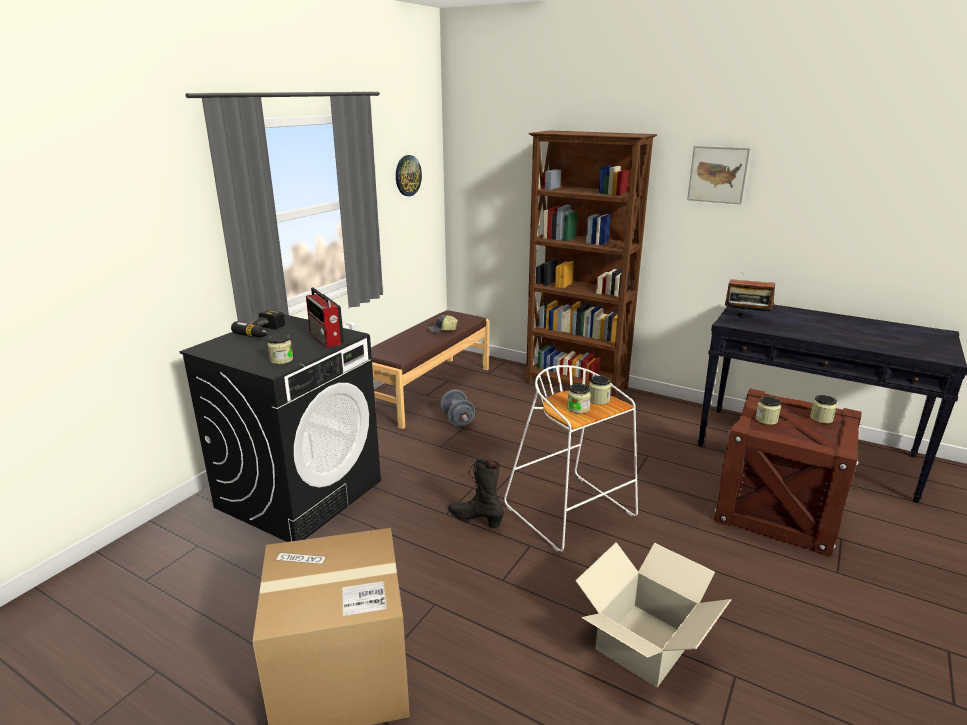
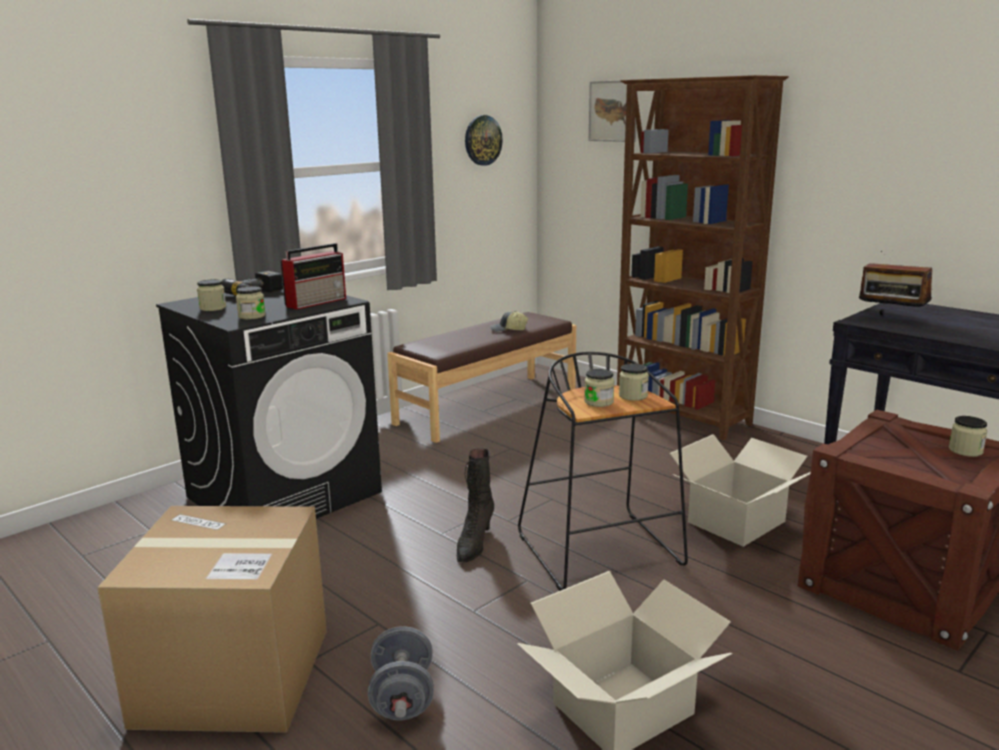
camera: 15 degrees right, 5 degrees down
(326, 338) = (317, 302): radio -> radio turned 120 degrees counterclockwise
(457, 420) = (507, 439): grey dumbbell -> grey dumbbell (402, 698)
(475, 519) = (474, 544): black boot -> black boot turned 120 degrees counterclockwise
(572, 512) = (602, 552): white stool -> black stool
(653, 473) = (737, 522): none -> cardboard box
(717, 174) = (869, 126): picture -> picture (613, 111)
(766, 420) = (877, 445): jar -> jar (213, 308)

